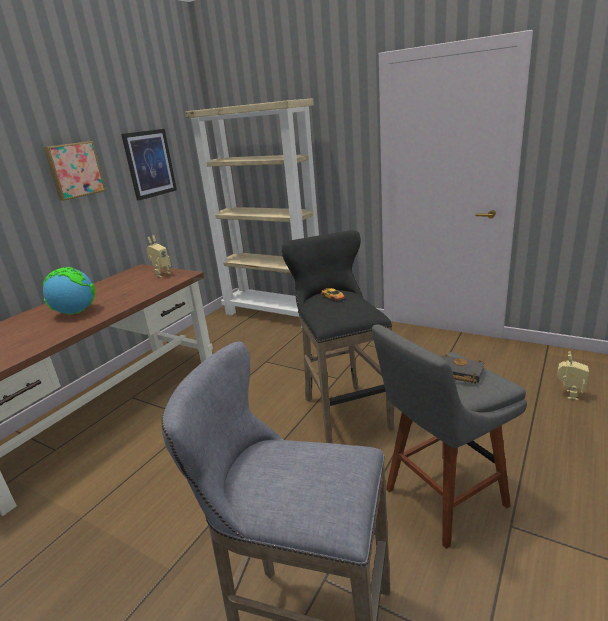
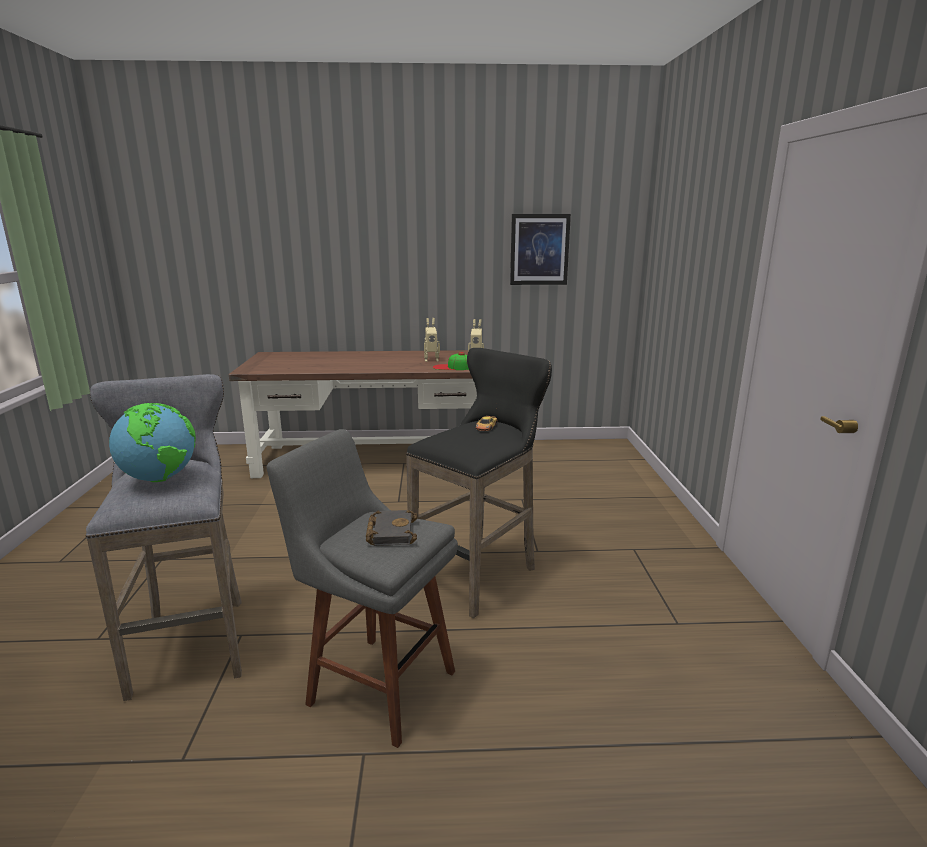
camera: 55 degrees right, 5 degrees down
(74, 170) = (448, 242): picture -> none
(75, 312) = (374, 362): globe -> globe (160, 479)
(160, 284) = (453, 367): none -> cap
(275, 314) = (622, 470): beige bookcase -> none
(568, 395) = (726, 785): toy robot -> toy robot (431, 360)

